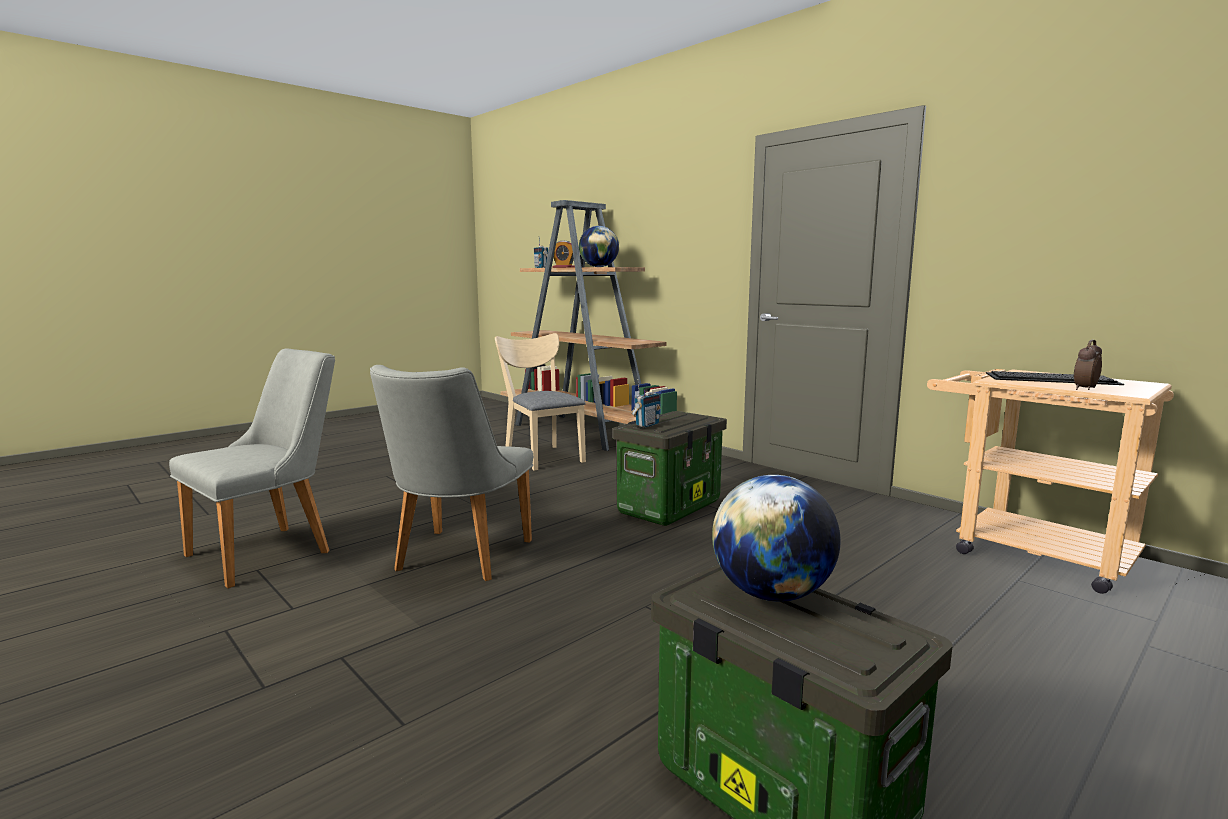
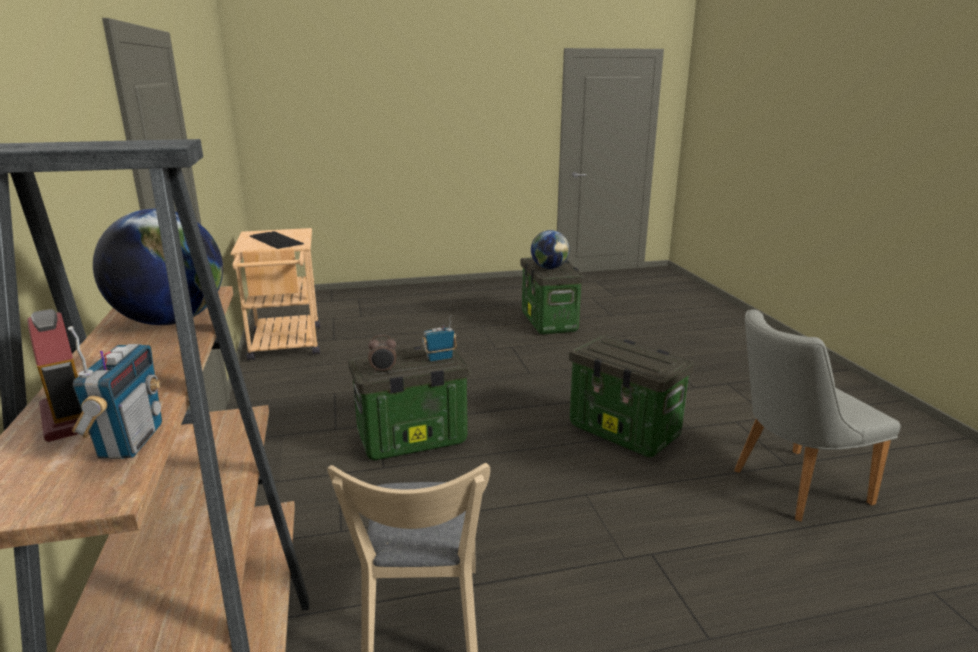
camera: 150 degrees left, 10 degrees up
(457, 559) = (625, 431): grey chair -> storage box
(1084, 389) = (301, 234): alarm clock -> alarm clock (383, 370)

